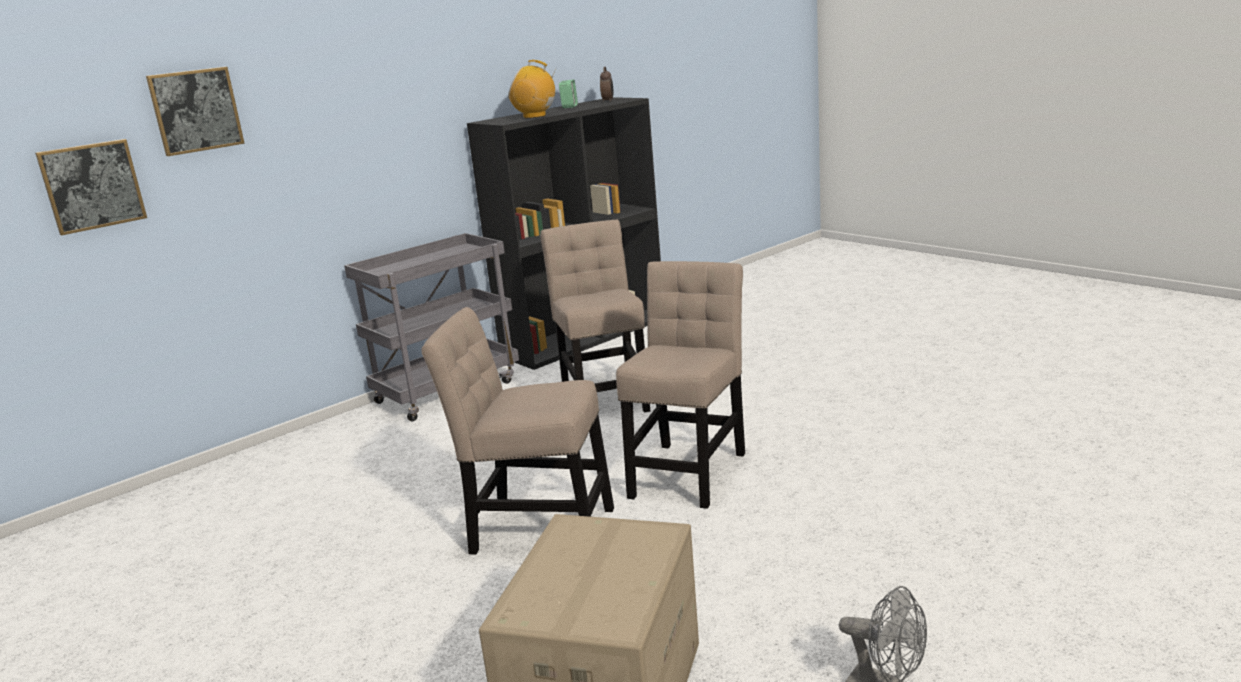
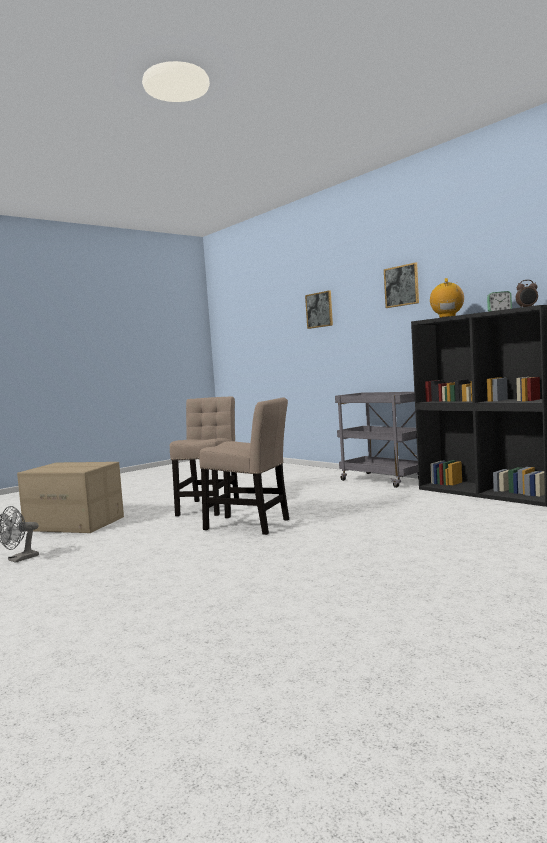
camera: 90 degrees right, 15 degrees down
(92, 186) = (289, 338): picture -> picture (401, 286)
(605, 396) = (370, 504): beige chair -> none

